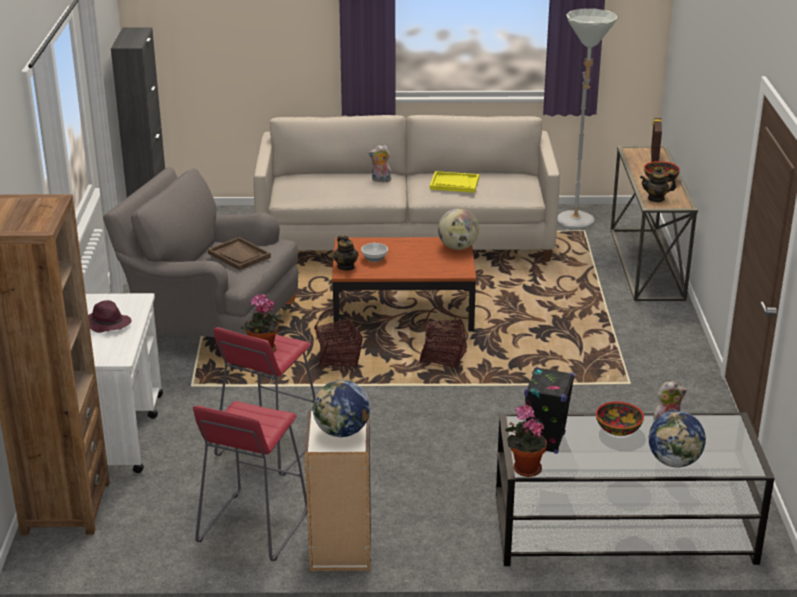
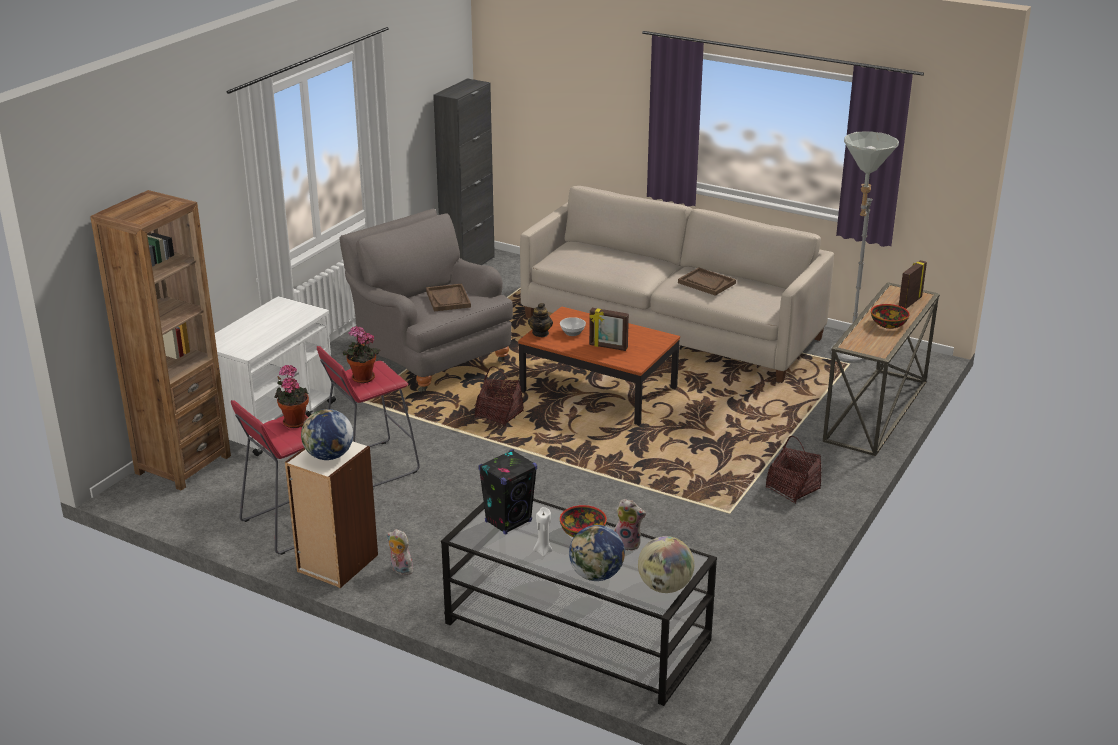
camera: 30 degrees right, 0 degrees up
(106, 323) = (268, 324): purple hat -> none
(380, 180) = (645, 265): plush toy -> plush toy (400, 570)
(421, 263) = (608, 347): none -> picture frame
(443, 358) = (587, 440): basket -> basket (792, 488)
(454, 183) = (706, 283): yellow tray -> brown tray
(457, 247) = (656, 342): globe -> globe (664, 587)
(524, 468) = (464, 537): potted plant -> potted plant (294, 421)
(605, 457) = (543, 551): none -> white candle
(656, 198) = (860, 341): teapot -> none

